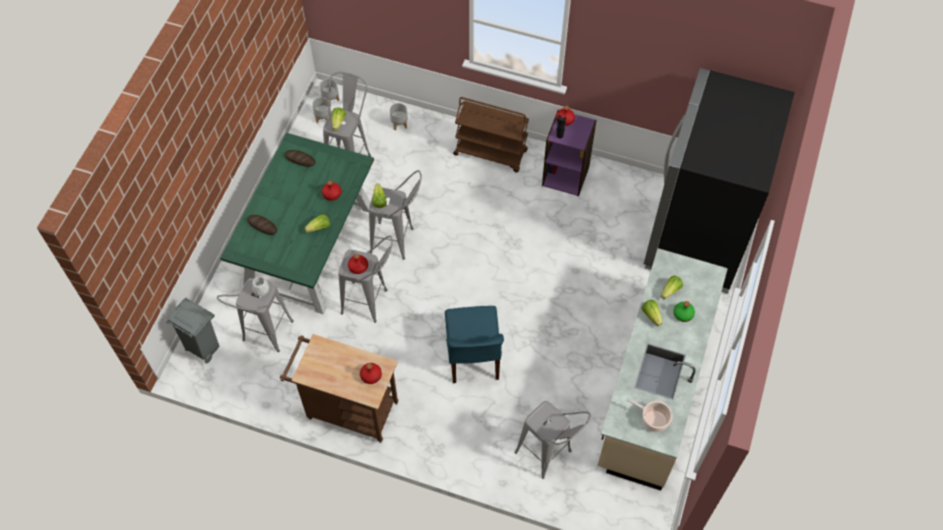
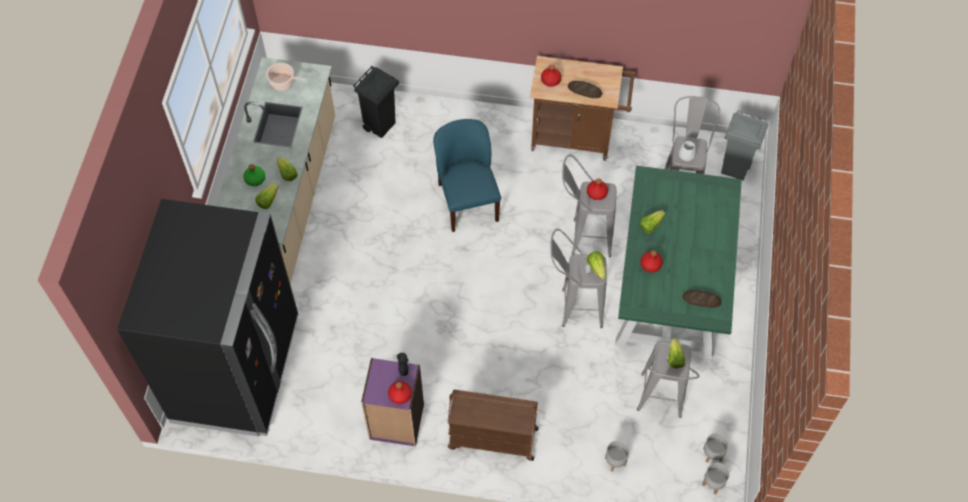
camera: 170 degrees right, 0 degrees up
(262, 226) = (712, 218): bread -> bread (584, 91)
(549, 457) = (380, 125): grey stool -> black trash can

